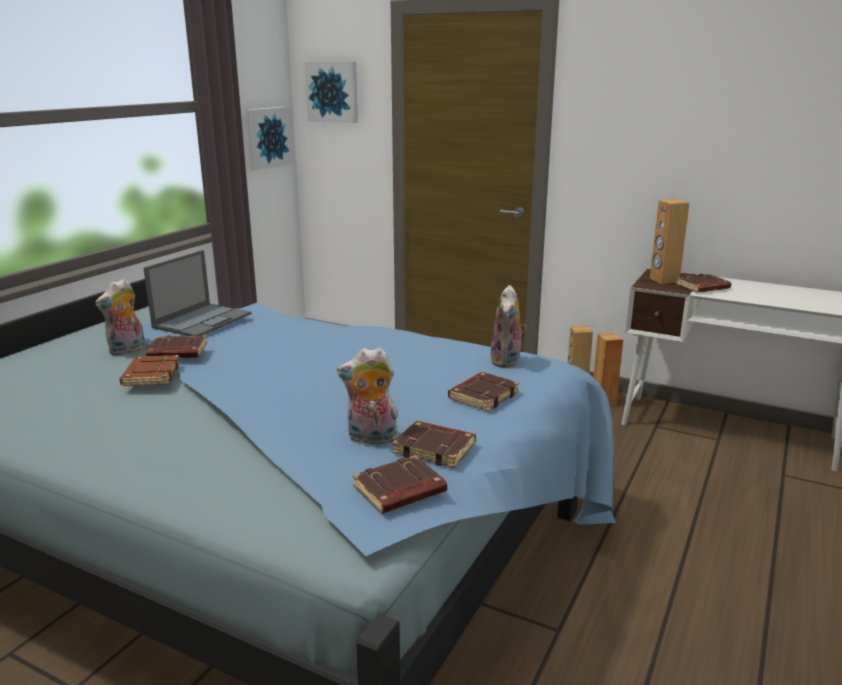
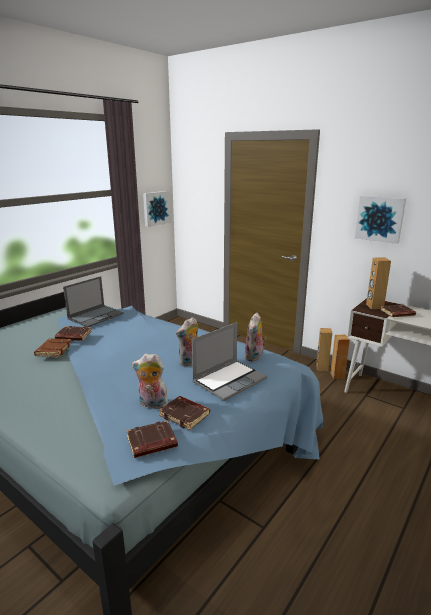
camera: 10 degrees right, 0 degrees up
(127, 350) = (50, 332): plush toy -> plush toy (190, 362)
(333, 92) = (193, 183): picture -> picture (380, 219)
(483, 395) = (229, 380): brown book -> laptop

